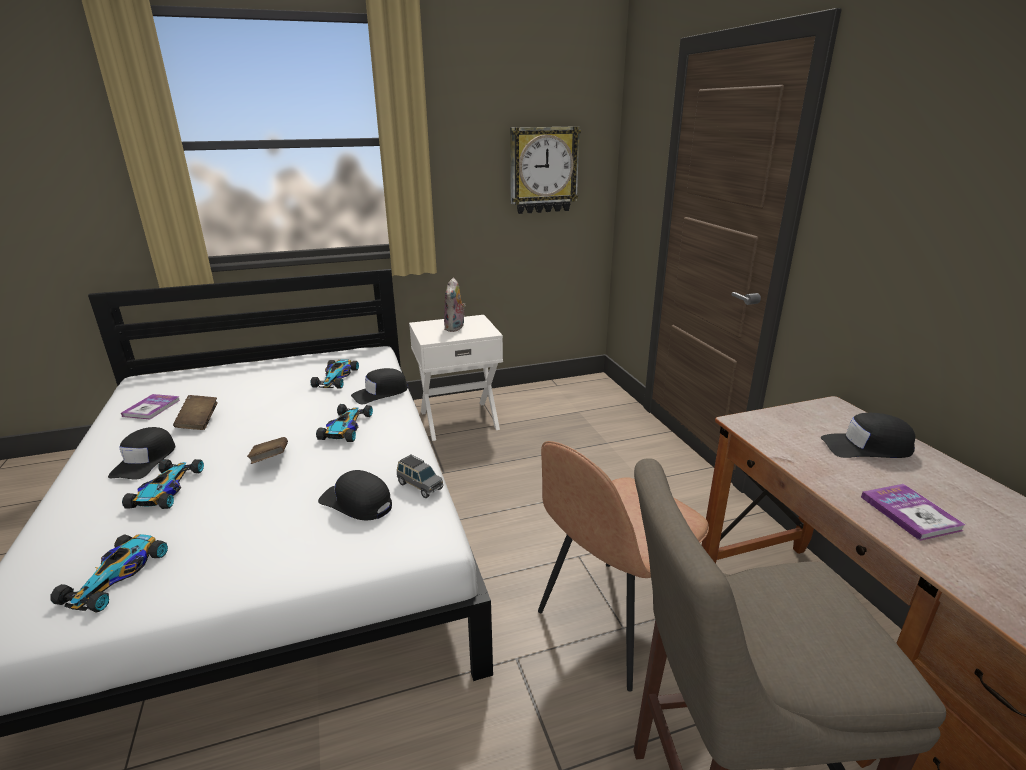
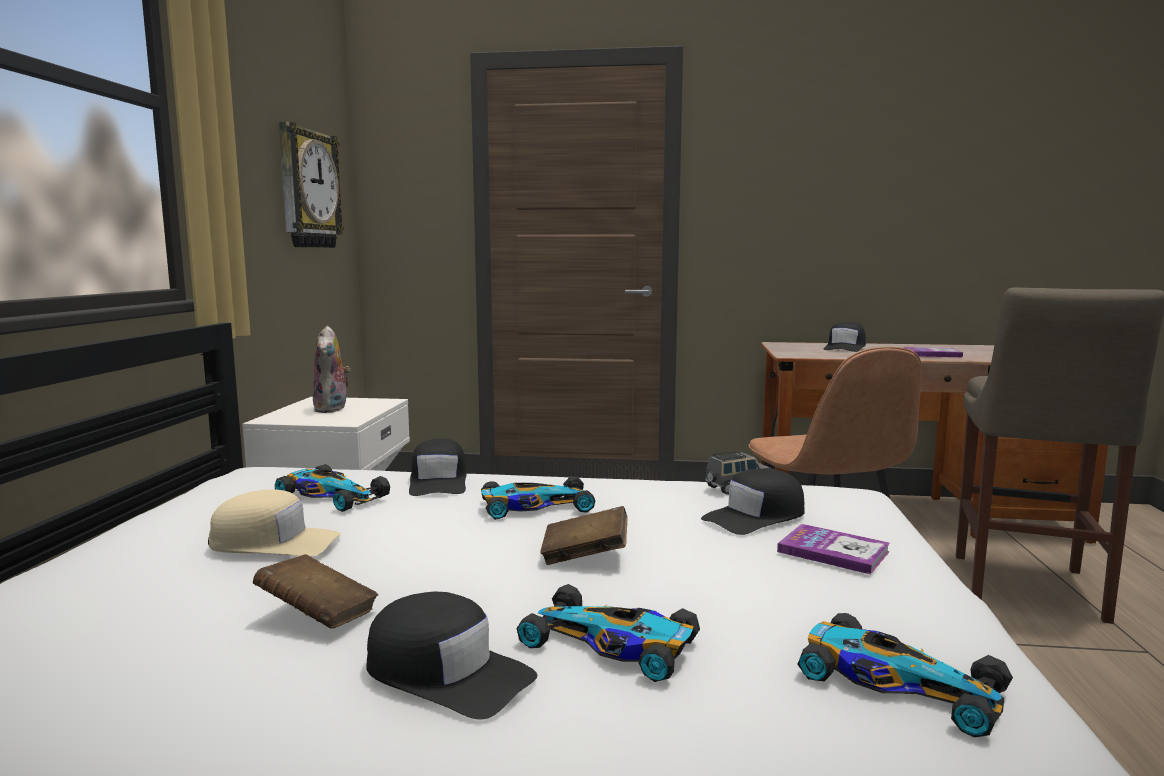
camera: 65 degrees left, 15 degrees down
(152, 408) = (112, 678): book -> book (833, 551)
(273, 388) = (274, 543): none -> beige cap
(345, 428) = (533, 507): toy car -> toy car turned 135 degrees clockwise
(455, 328) = (333, 409): plush toy -> plush toy turned 45 degrees clockwise

